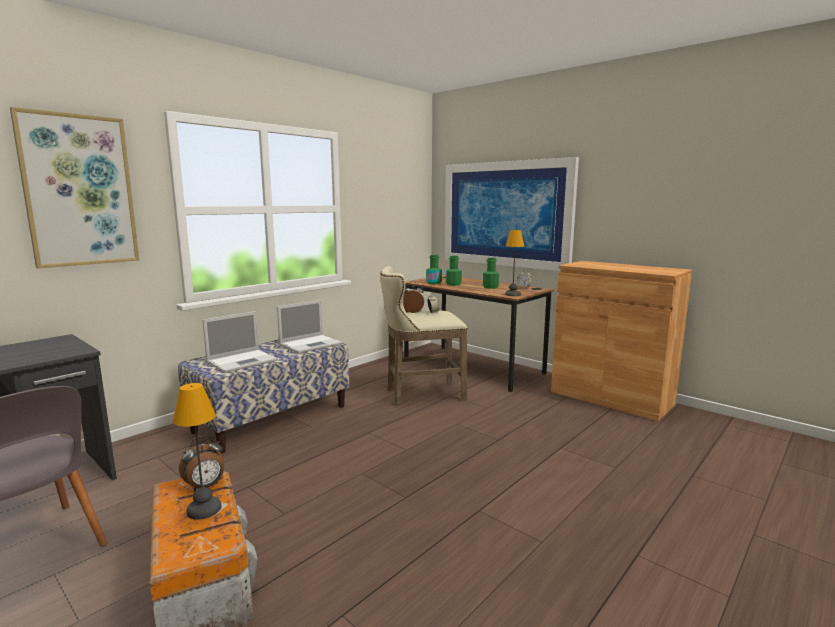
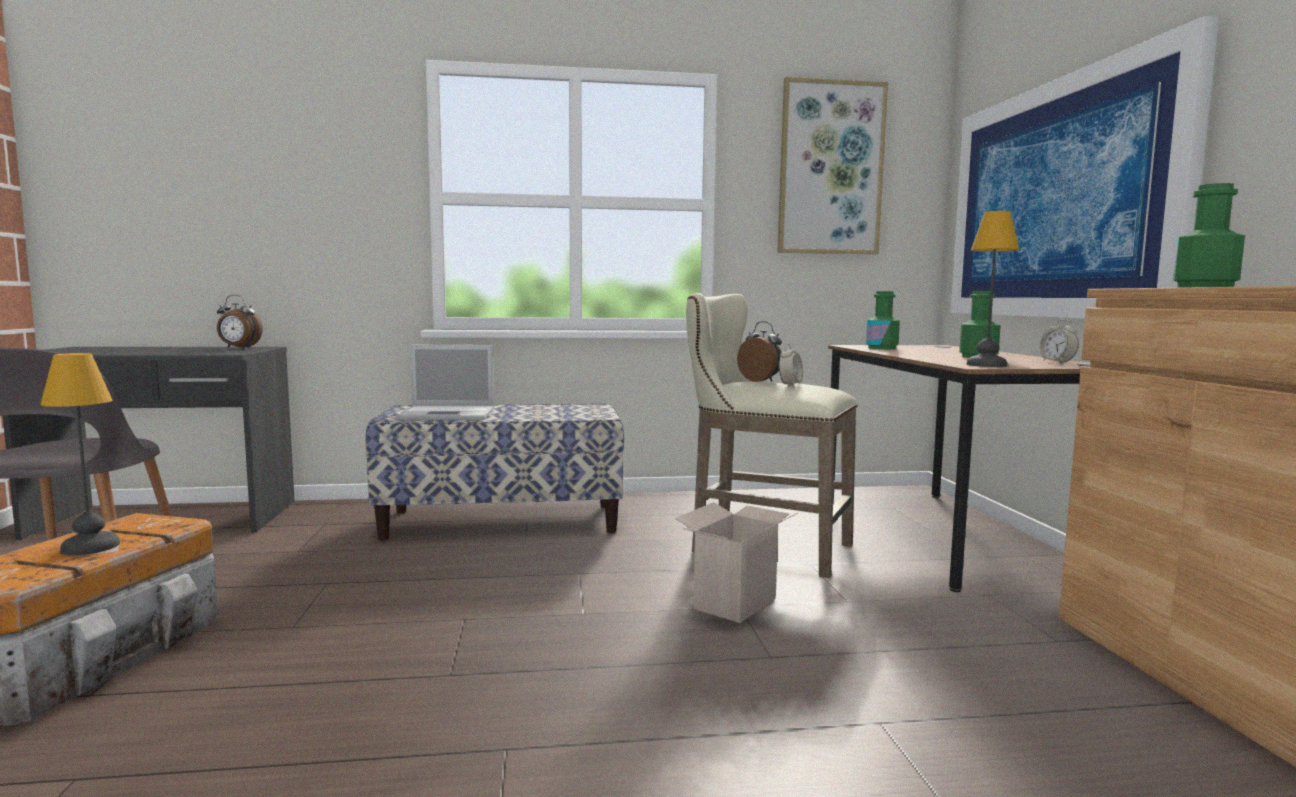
camera: 40 degrees right, 5 degrees down
(79, 191) = (311, 168): picture -> picture (830, 169)
(205, 486) = (151, 528): alarm clock -> alarm clock (239, 348)
(311, 344) = (575, 413): laptop -> none
(452, 422) = (734, 602): none -> cardboard box
(453, 284) = (913, 351): green bottle -> green bottle (1204, 287)

